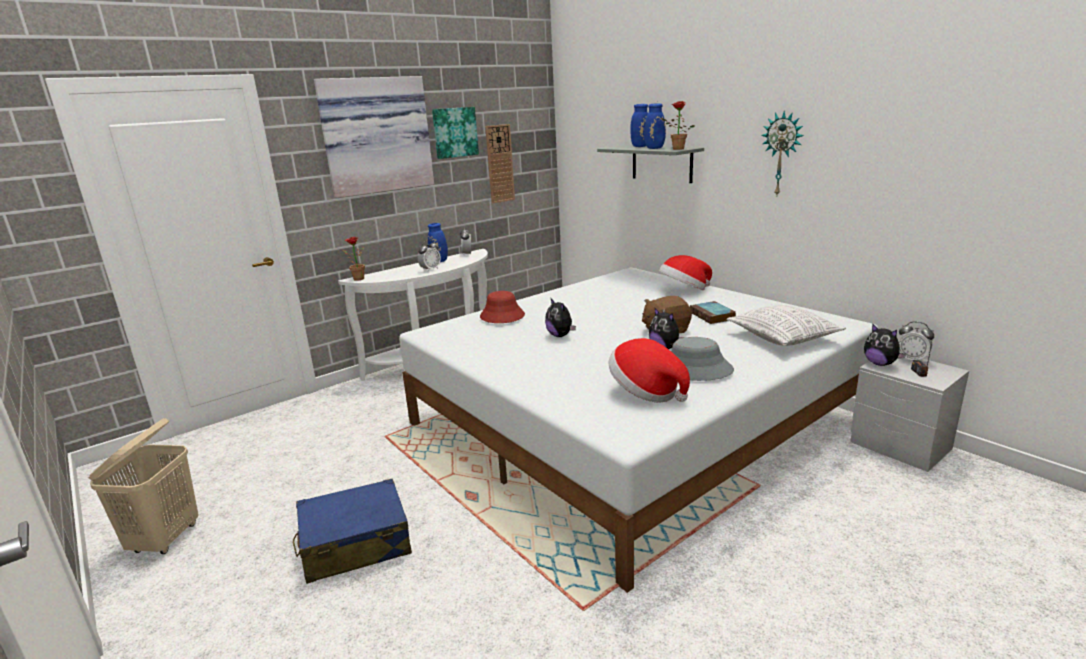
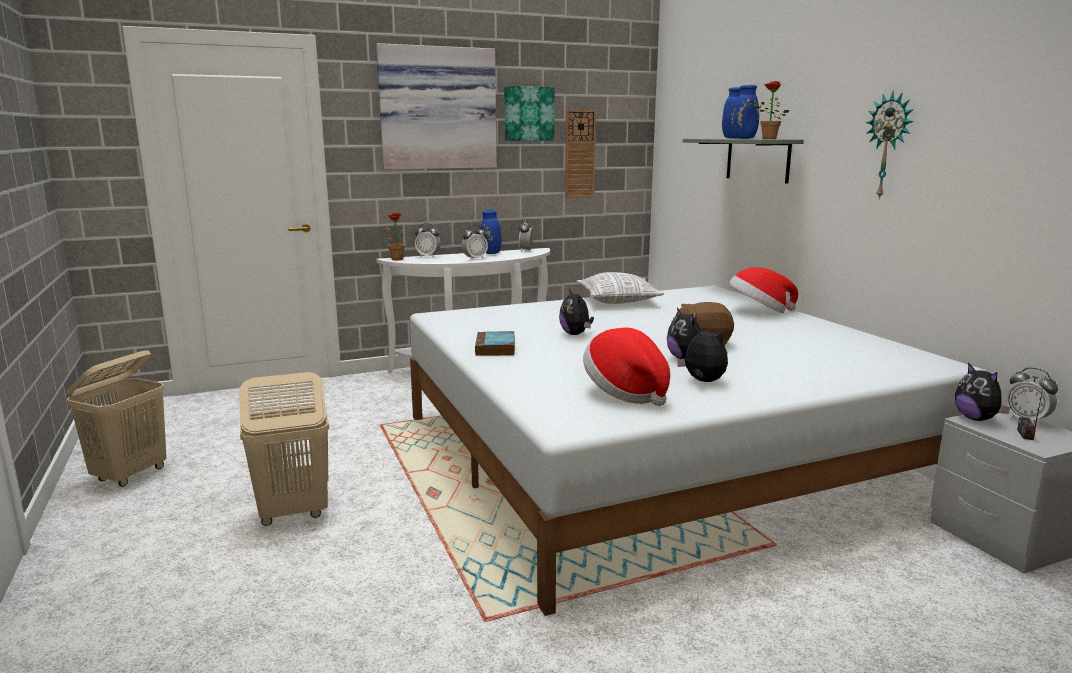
camera: 15 degrees right, 5 degrees down
(355, 544) = (293, 513): blue suitcase -> beige laundry basket
(385, 272) = (428, 256): none -> alarm clock
(502, 316) = (528, 311): red hat -> none
(695, 370) = (703, 381): grey hat -> plush toy
(713, 316) = (772, 338): book -> book (496, 348)
(783, 337) = (844, 367): pillow -> pillow (618, 301)

